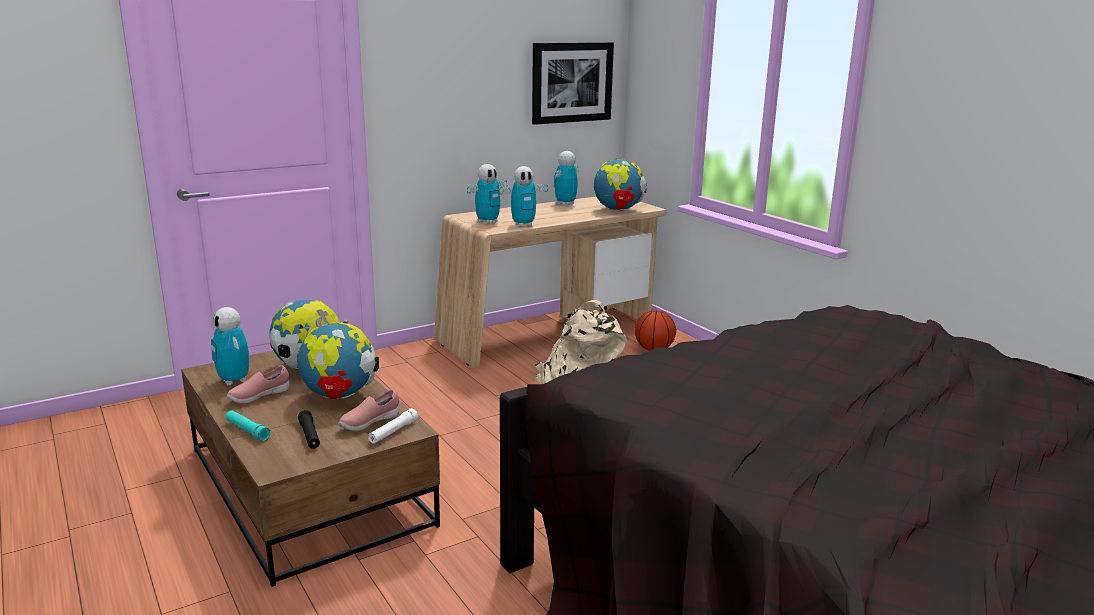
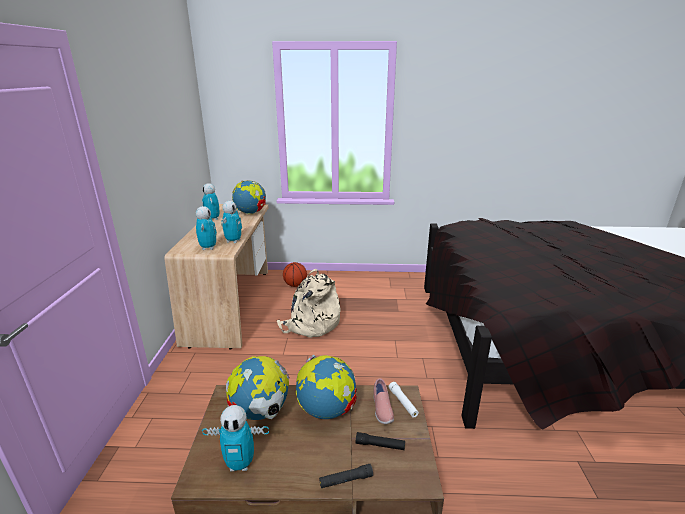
camera: 55 degrees left, 5 degrees up
(247, 430) = (346, 480): turquoise flashlight -> black flashlight
(259, 396) = (288, 456): pink shoe -> none
(571, 82) = (188, 135): picture -> none

